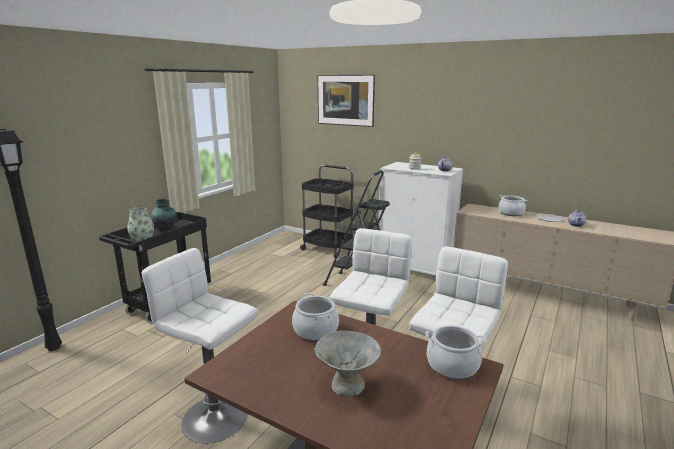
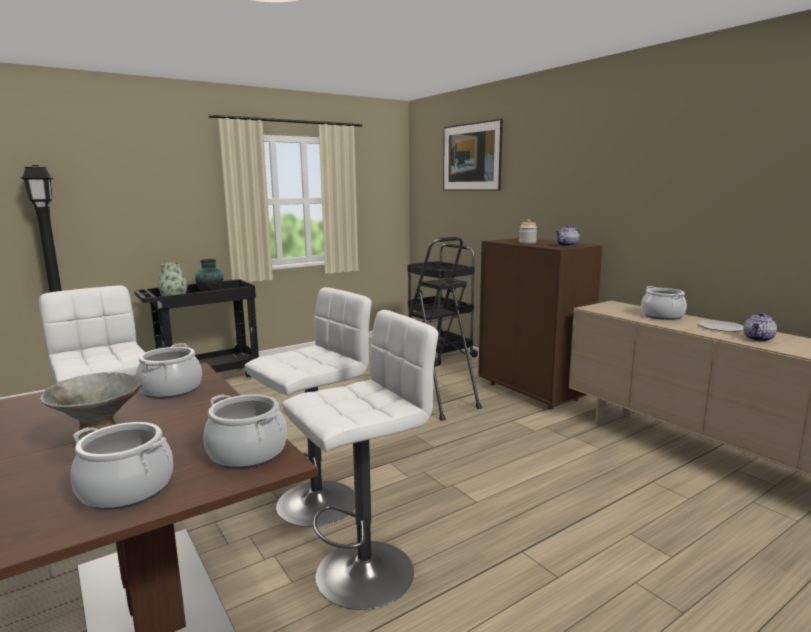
camera: 25 degrees right, 5 degrees down
(415, 267) = (532, 391): white cabinet -> brown cabinet
(431, 412) = (126, 490): none -> cooking pot

